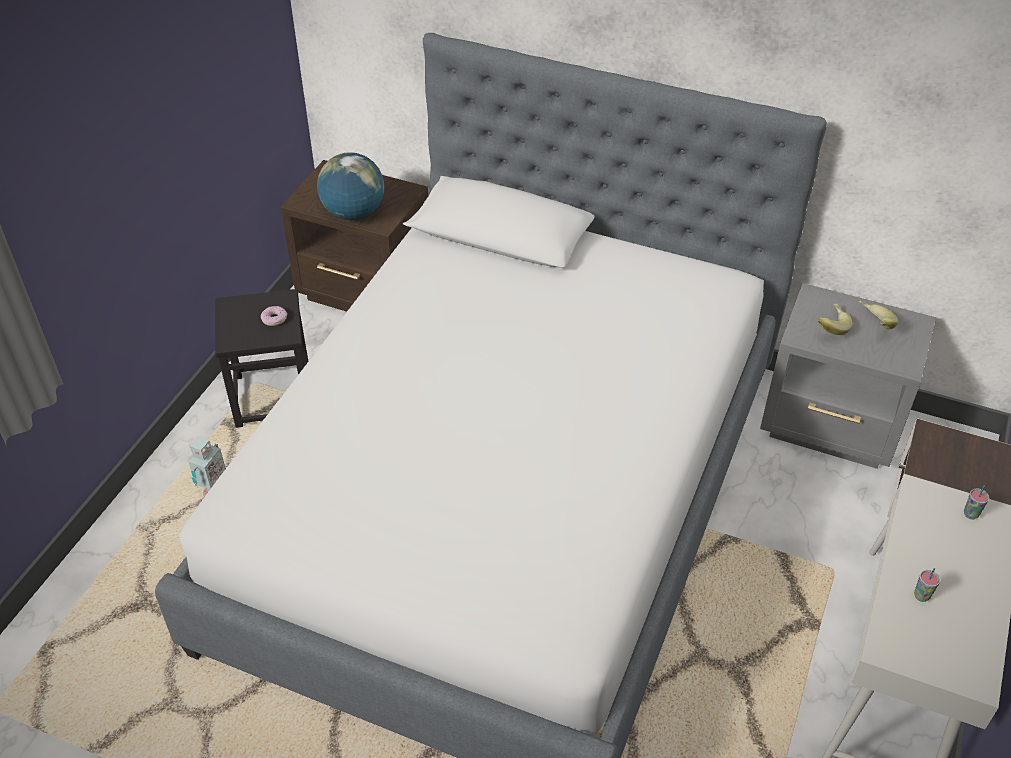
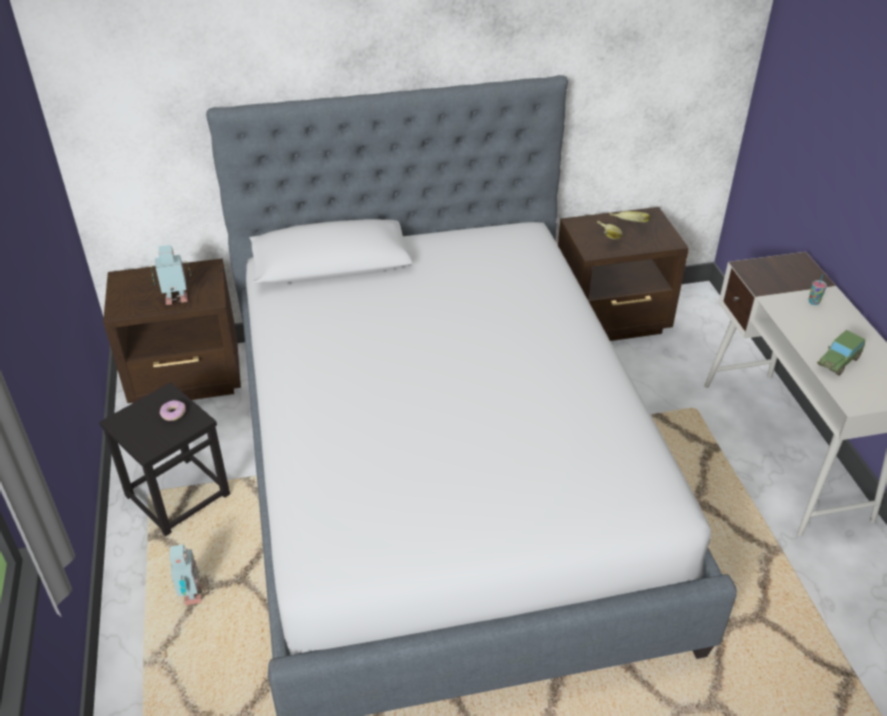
camera: 35 degrees left, 5 degrees down
(353, 213) = (177, 301): globe -> toy robot
(832, 427) = (612, 321): grey nightstand -> brown nightstand
(921, 596) = (838, 361): cup -> toy car

